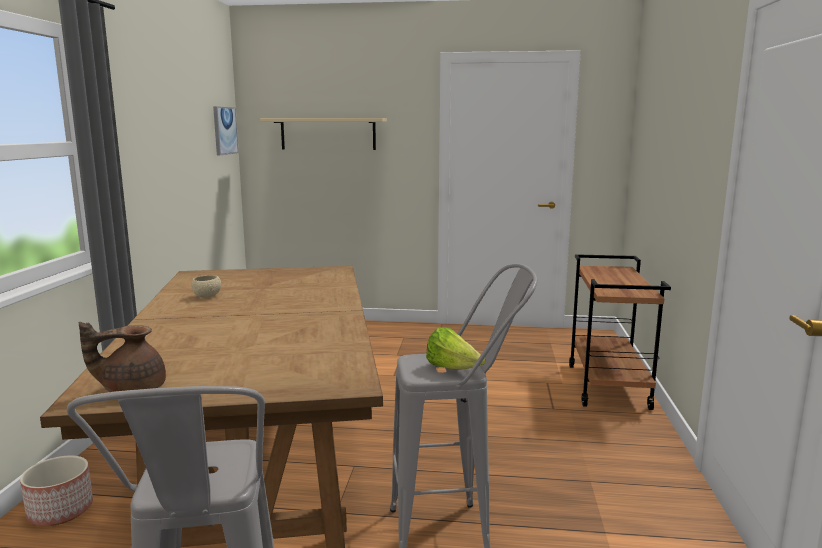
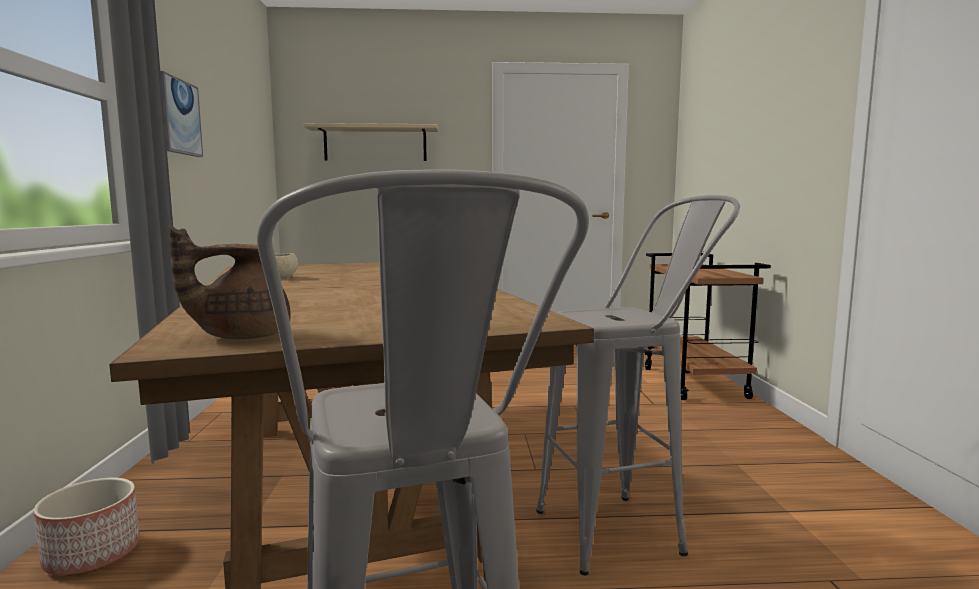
camera: 10 degrees left, 5 degrees down
(224, 130) = (263, 135): picture -> picture (179, 117)
(453, 369) = (631, 317): lettuce -> none

